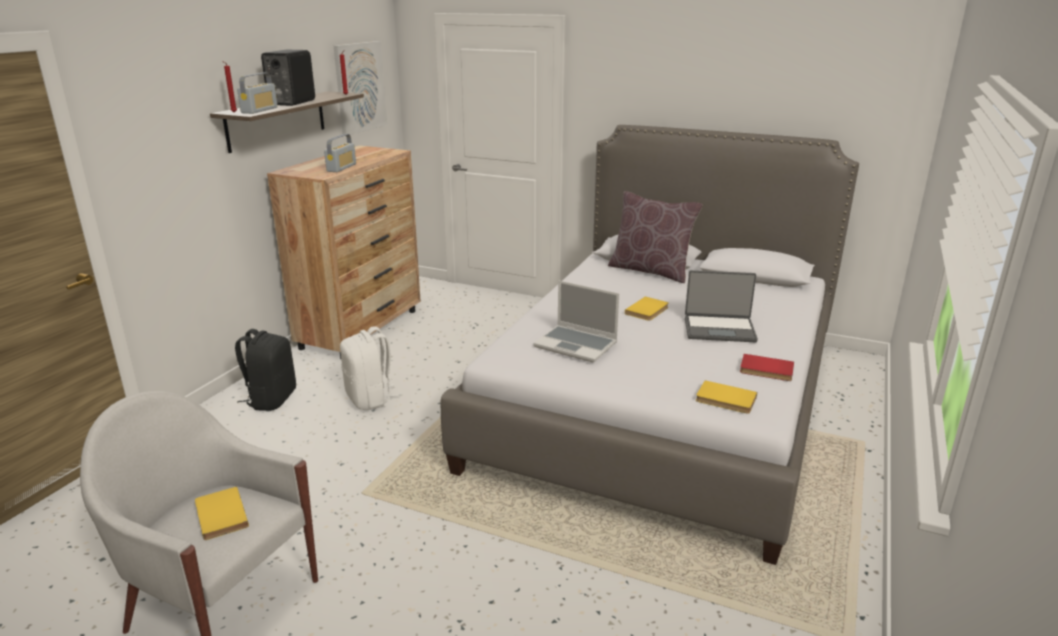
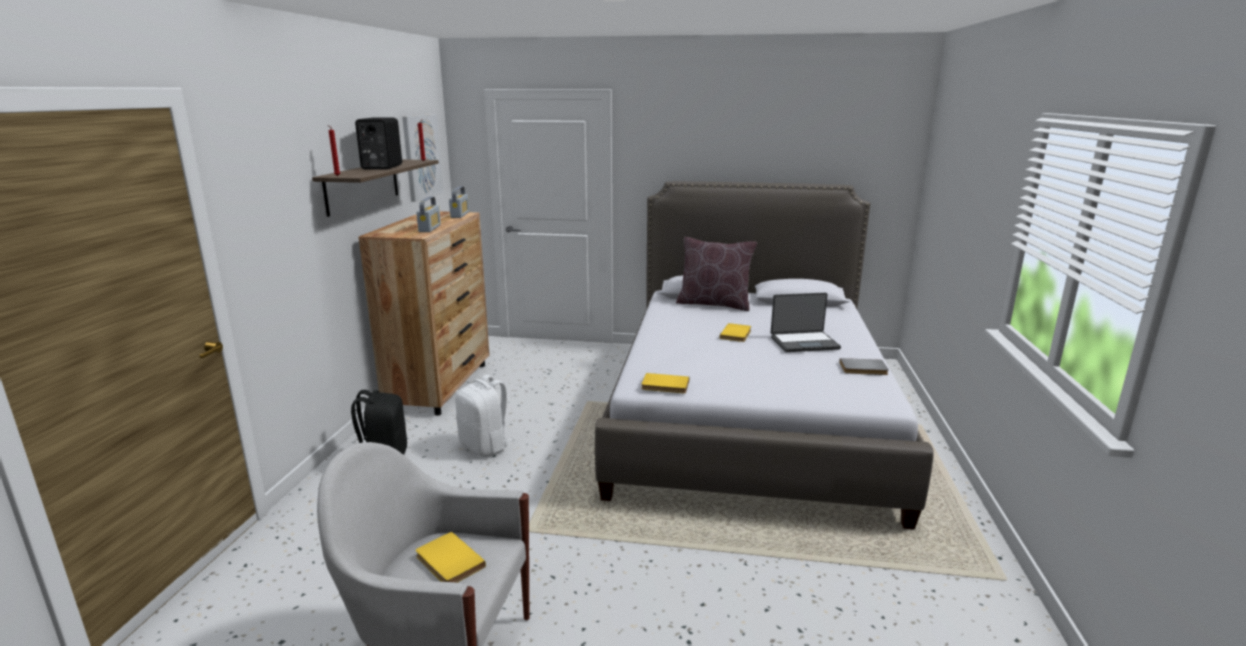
camera: 15 degrees left, 5 degrees down
(259, 110) = (361, 173): radio -> radio (460, 215)
(577, 345) = (700, 366): laptop -> none
(725, 400) = (850, 394): yellow book -> yellow book (665, 386)
(766, 370) = (863, 369): red book -> grey book

